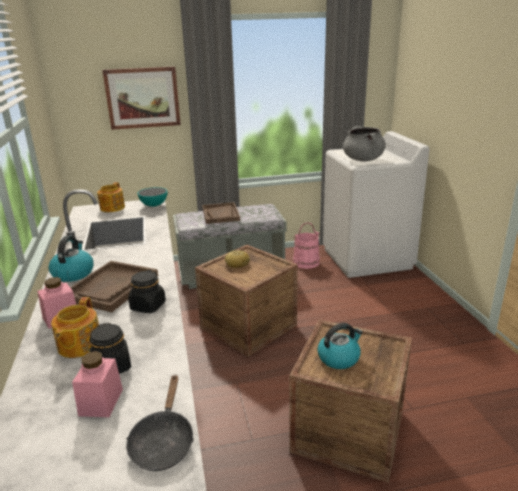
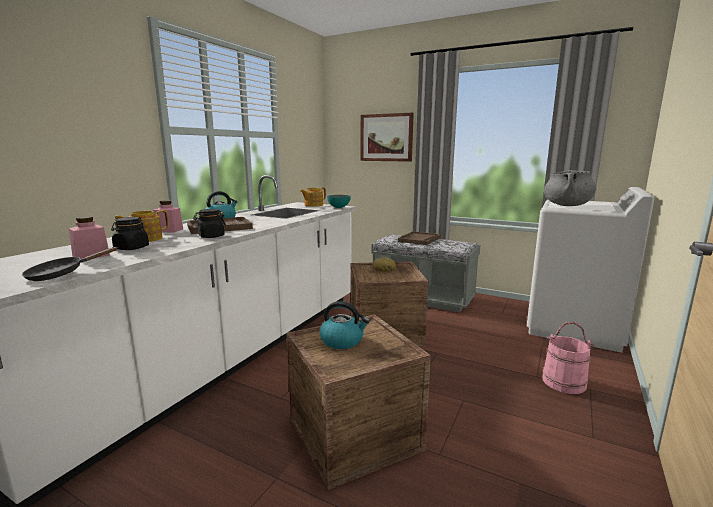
camera: 40 degrees right, 10 degrees down
(306, 262) = (500, 311): pink bucket -> pink bucket (564, 382)

